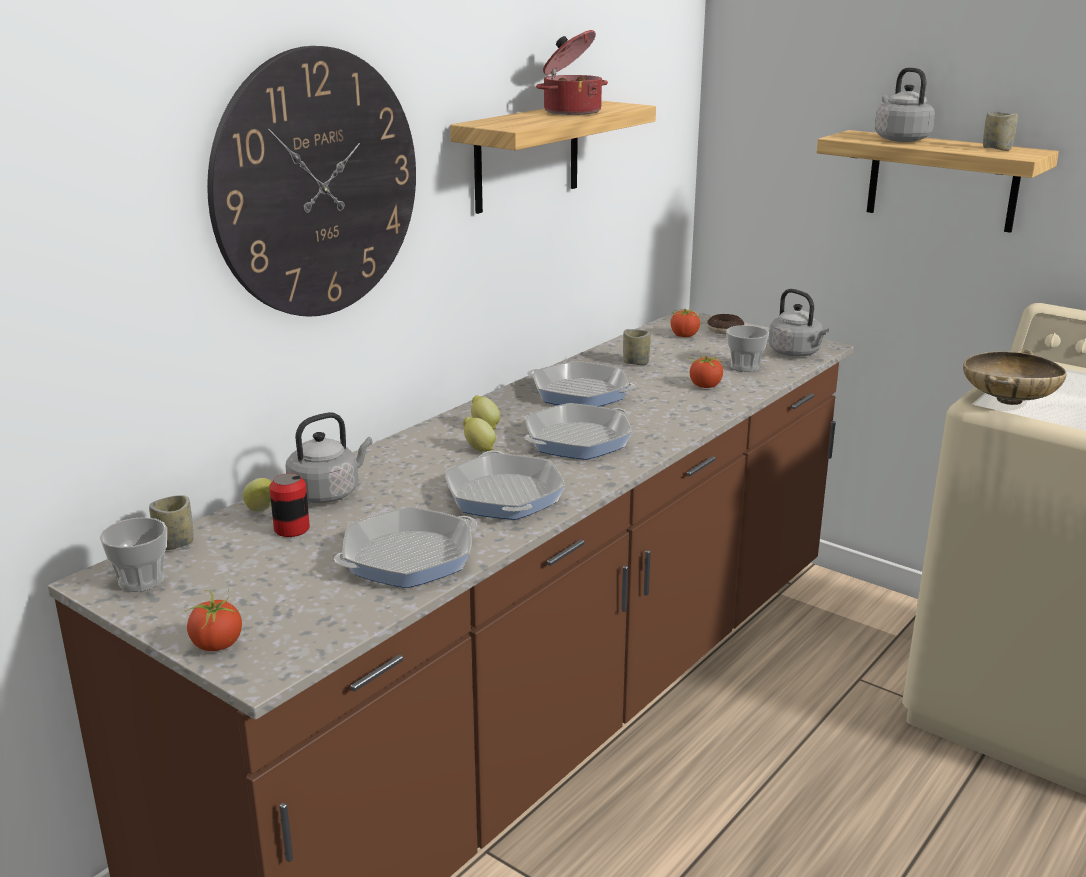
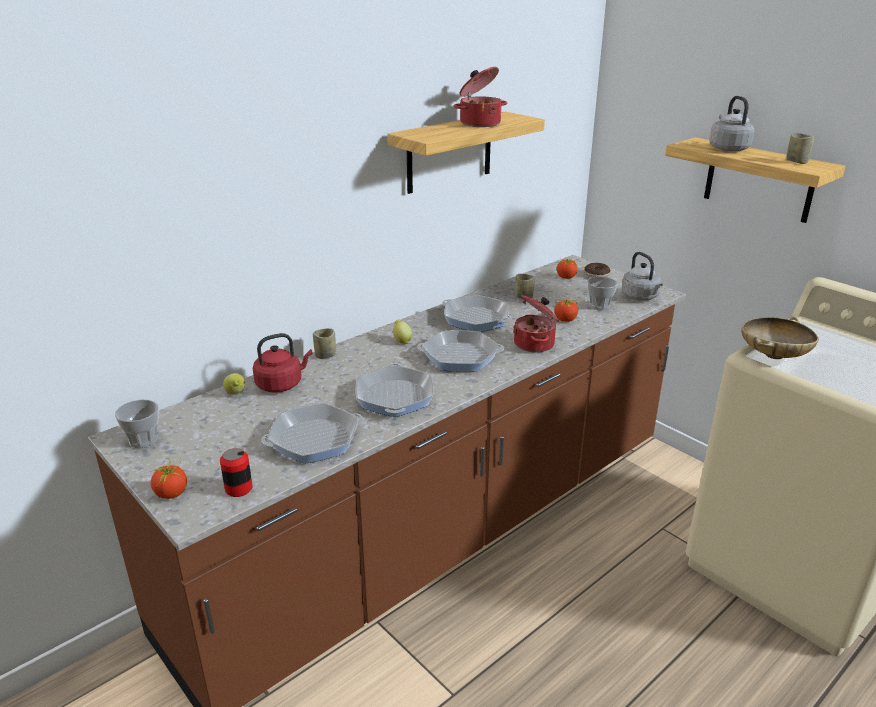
camera: 10 degrees right, 5 degrees up
(175, 544) = (173, 414): cup -> cup (325, 355)
(291, 529) = (249, 410): can -> can (238, 489)
(317, 184) = (283, 178): wall clock -> none
(328, 493) = (281, 384): grey kettle -> red kettle
(478, 449) = (391, 358): lemon -> none
(577, 440) = (460, 357): frying pan -> frying pan turned 150 degrees counterclockwise
(676, 417) = (535, 344): none -> cooking pot

